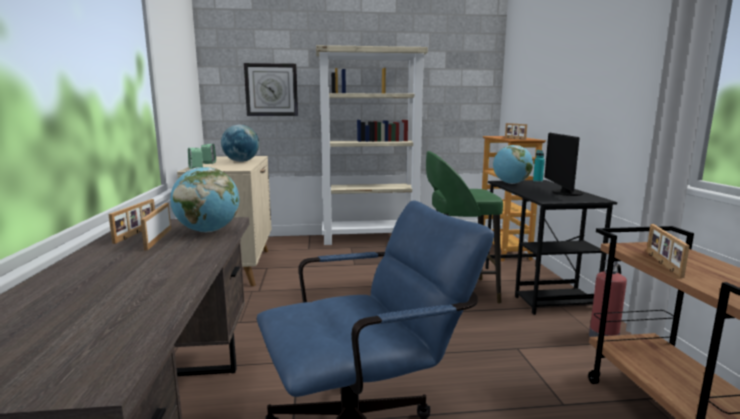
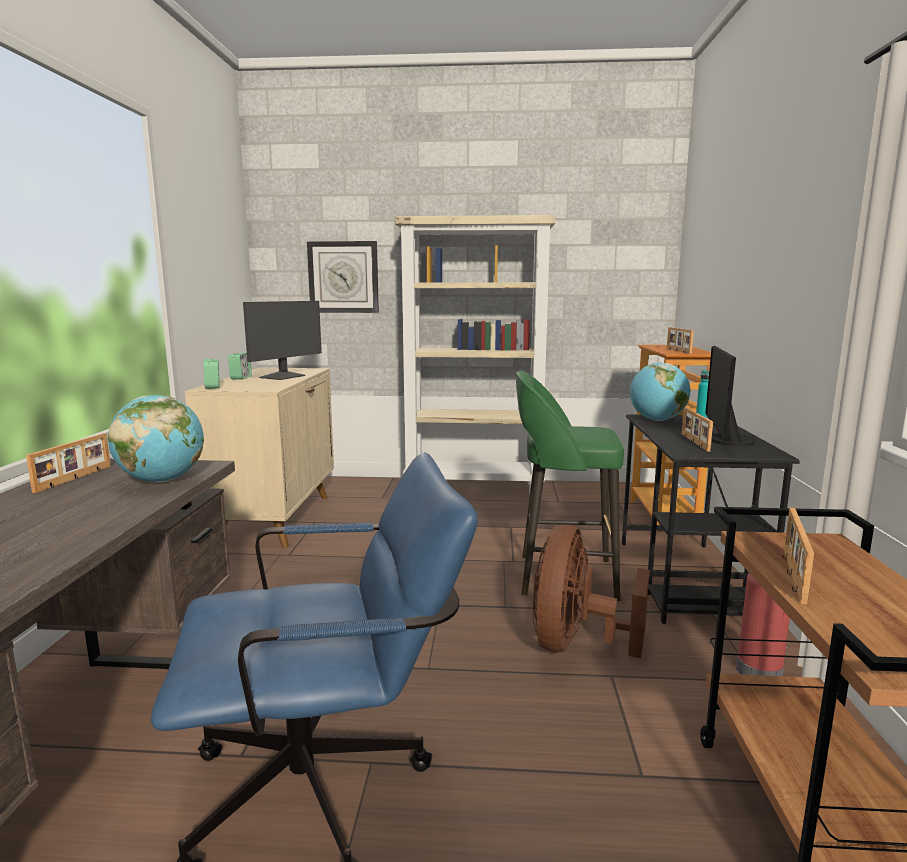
camera: 10 degrees right, 0 degrees up
(157, 239) = (90, 489): picture frame -> picture frame (693, 442)
(241, 161) = (283, 377): globe -> monitor
(485, 331) = (575, 643): none -> brown fan

